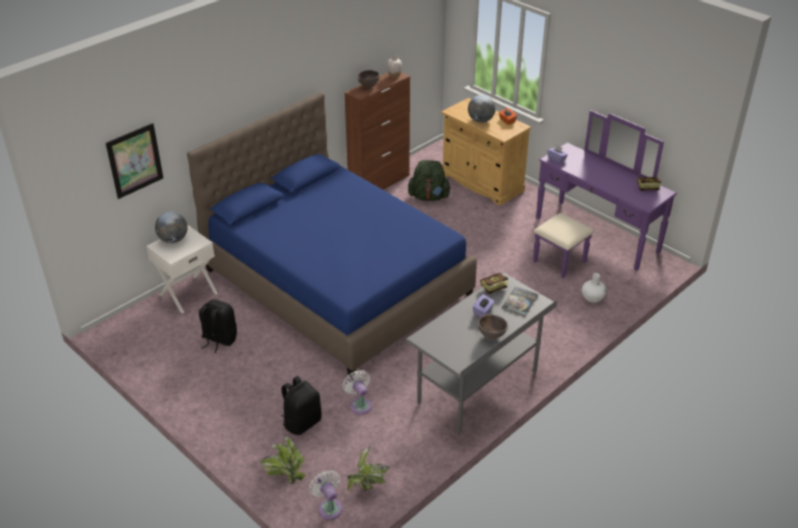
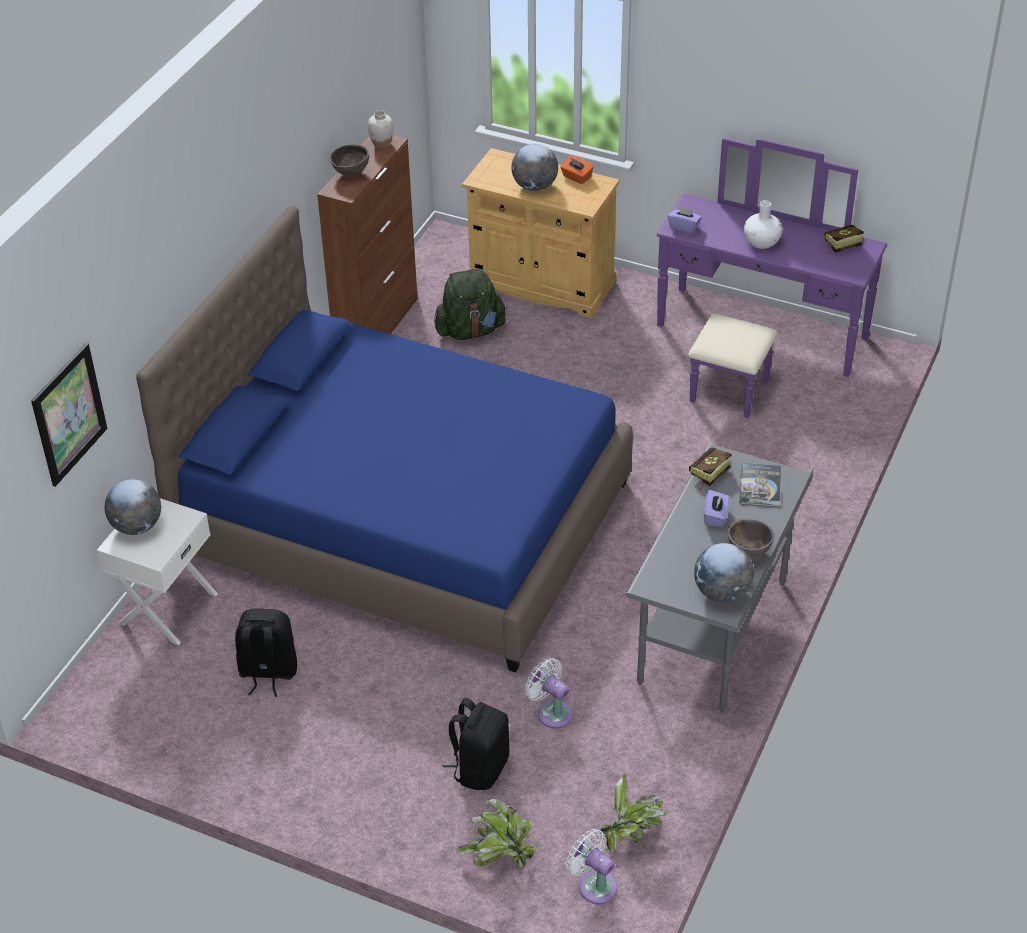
camera: 20 degrees left, 5 degrees up
(462, 353) = (722, 593): none -> globe
(592, 298) = (806, 439): white vase -> white vase (761, 242)

